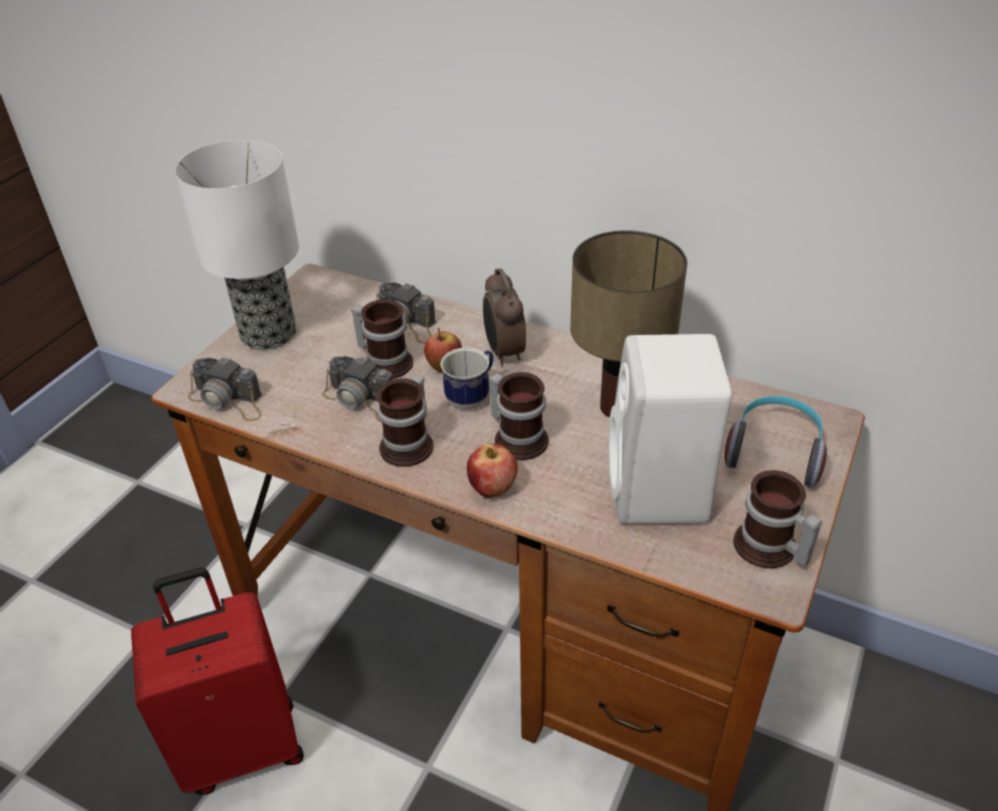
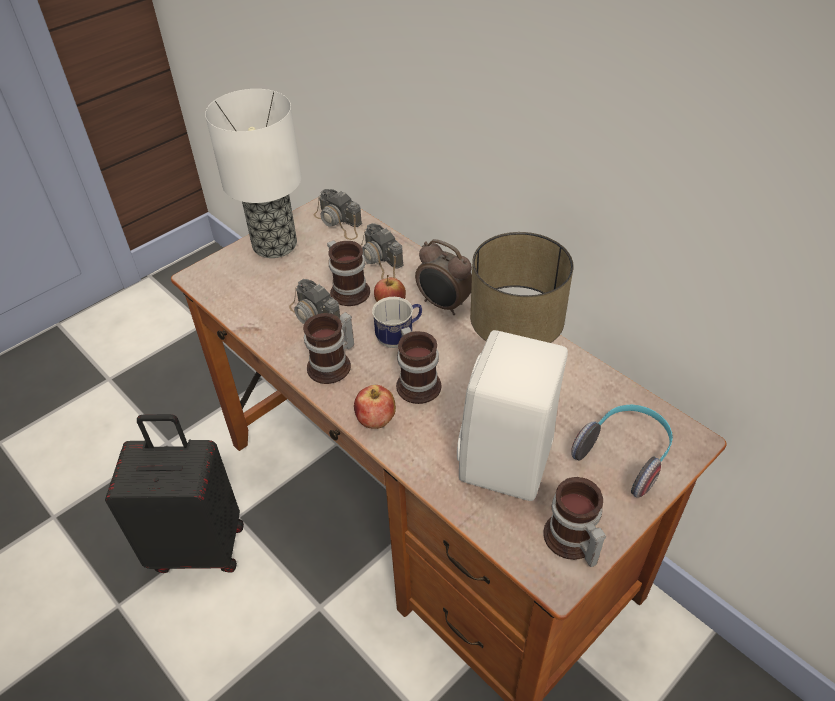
camera: 20 degrees right, 5 degrees up
(229, 400) = (221, 293): camera -> camera (339, 222)
(242, 746) = (199, 546): red suitcase -> black suitcase
(503, 352) = (443, 305): alarm clock -> alarm clock turned 60 degrees counterclockwise

